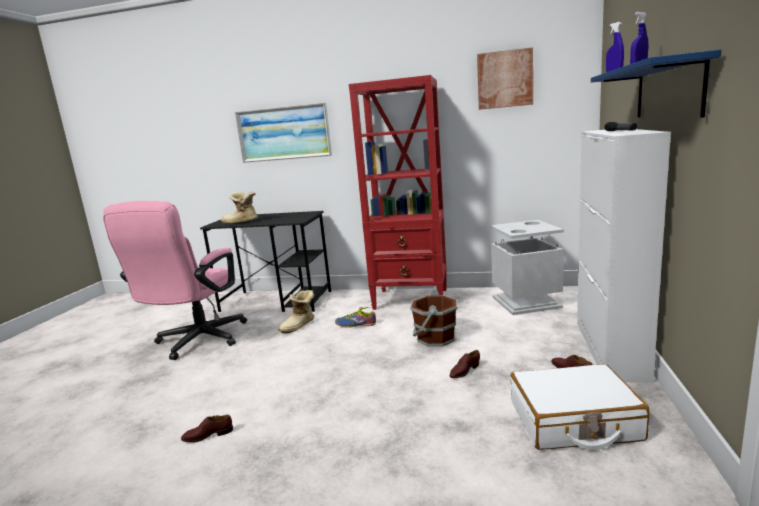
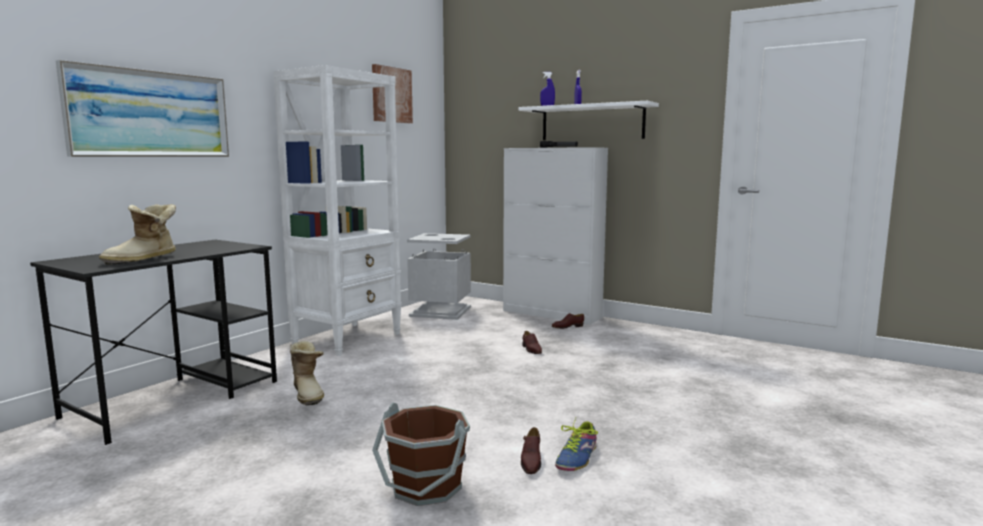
camera: 70 degrees left, 5 degrees down
(196, 342) = (219, 466): pink office chair -> none
(356, 324) = (366, 368): shoe -> shoe (577, 457)
(411, 299) = (348, 338): red bookcase -> white bookcase
(435, 338) = (458, 347): brown bucket -> brown bucket (426, 487)
(574, 421) = (627, 340): white suitcase -> none
(668, 90) = (592, 122): blue shelf -> white shelf

